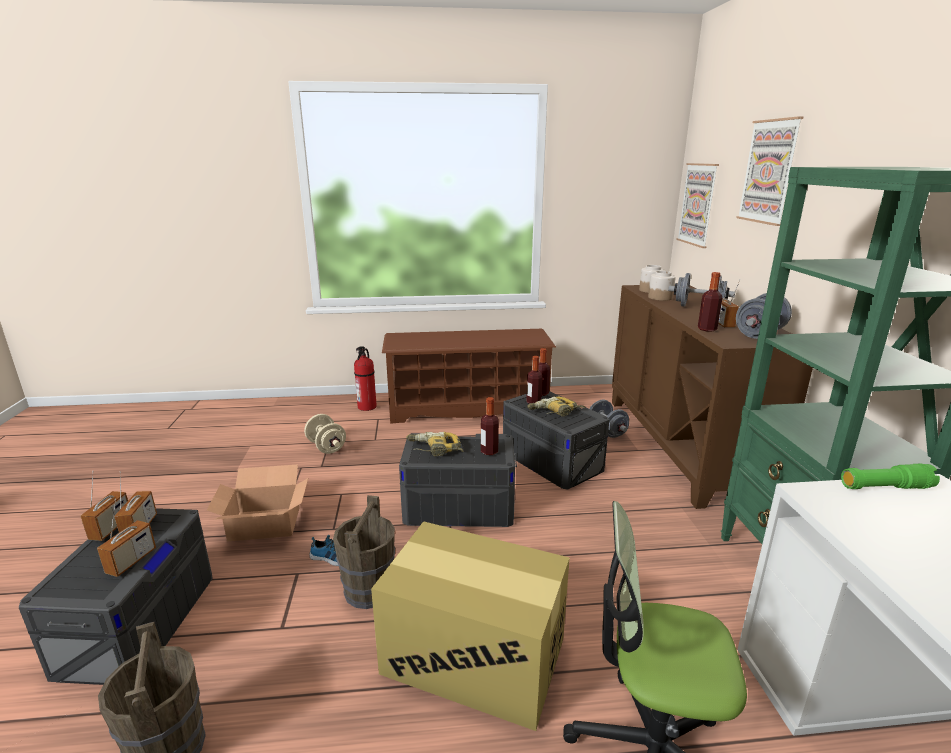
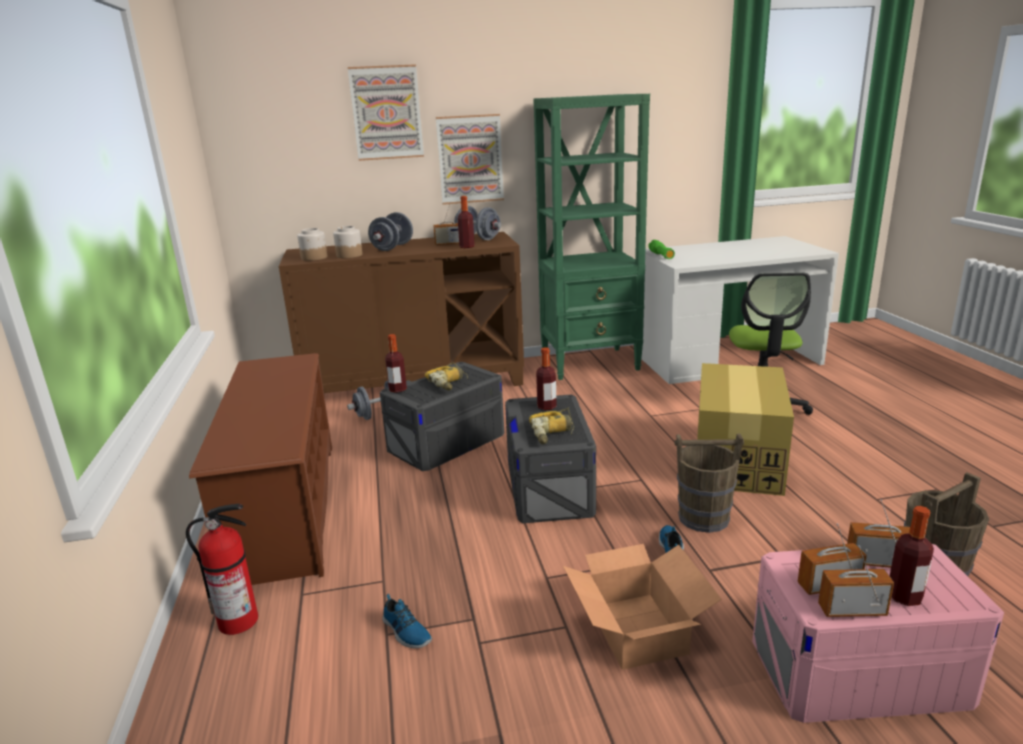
camera: 95 degrees left, 0 degrees up
(139, 621) = (858, 671): grey storage box -> pink storage box
(326, 447) = (405, 632): beige dumbbell -> shoe
(533, 402) = (420, 393): bottle -> bottle (904, 596)
(698, 204) = (265, 160): picture -> picture (470, 159)

